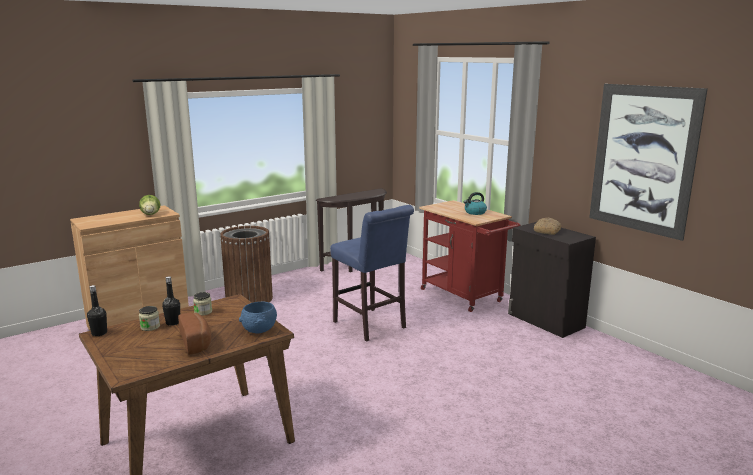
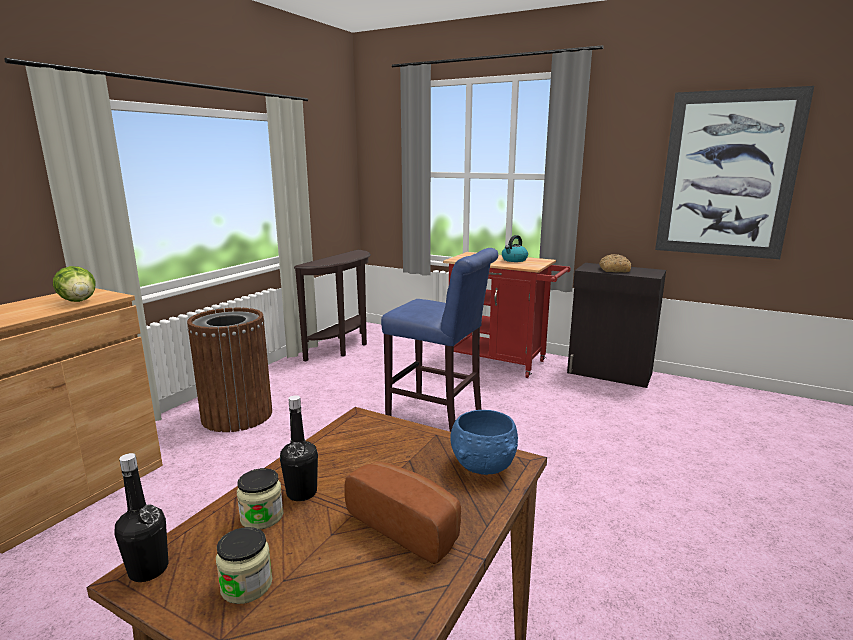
camera: 25 degrees left, 0 degrees up
(203, 312) = (334, 454): jar -> jar (246, 585)

